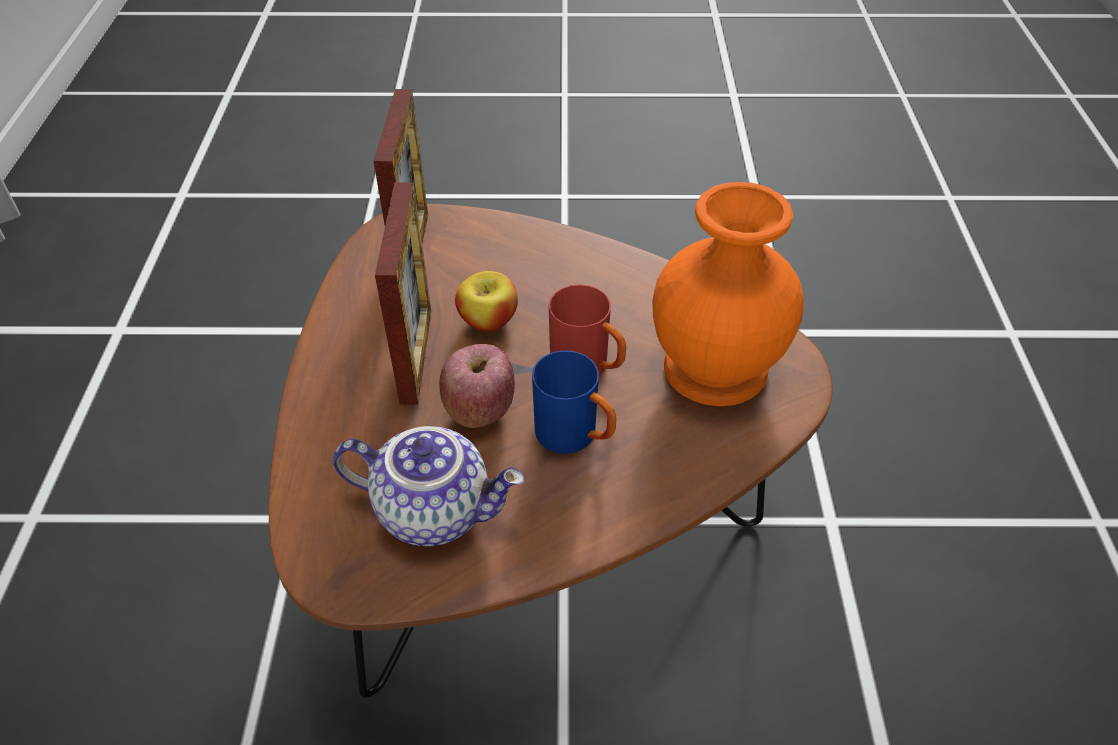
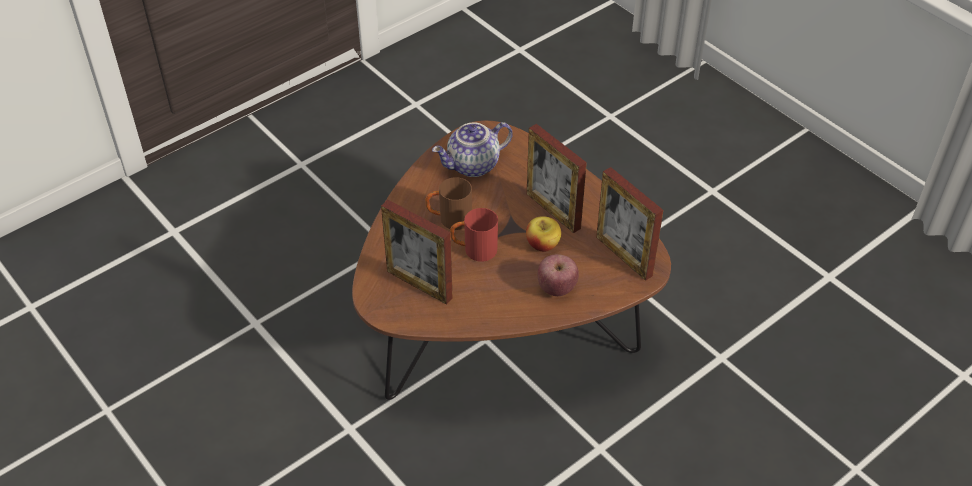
camera: 140 degrees right, 0 degrees up
(479, 409) = (499, 206): apple -> apple (556, 288)
(576, 437) = (449, 220): blue mug -> brown mug
(712, 368) = (419, 284): orange vase -> picture frame

